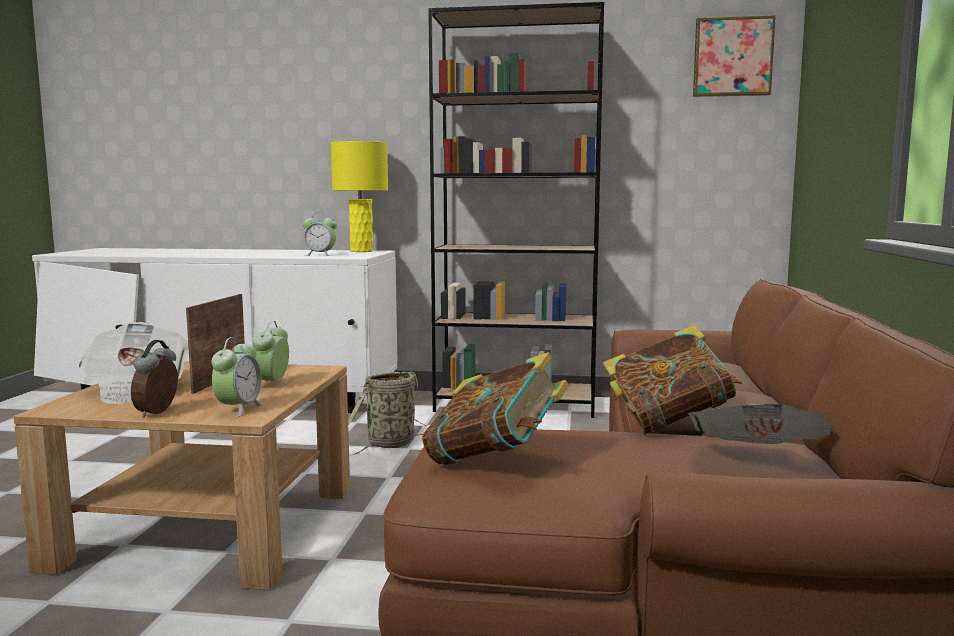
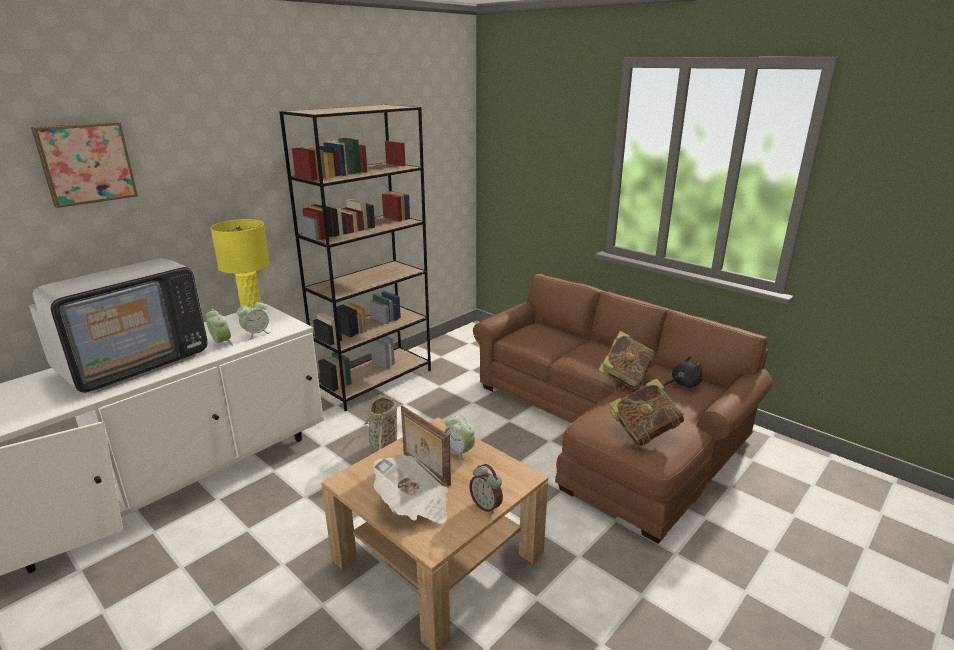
camera: 55 degrees left, 15 degrees up
(217, 252) = (133, 363): none -> television
(239, 409) = (506, 476): alarm clock -> alarm clock (221, 343)
(732, 57) = (448, 125): picture -> picture (86, 163)
(757, 463) = (683, 384): newspaper -> black plush toy

